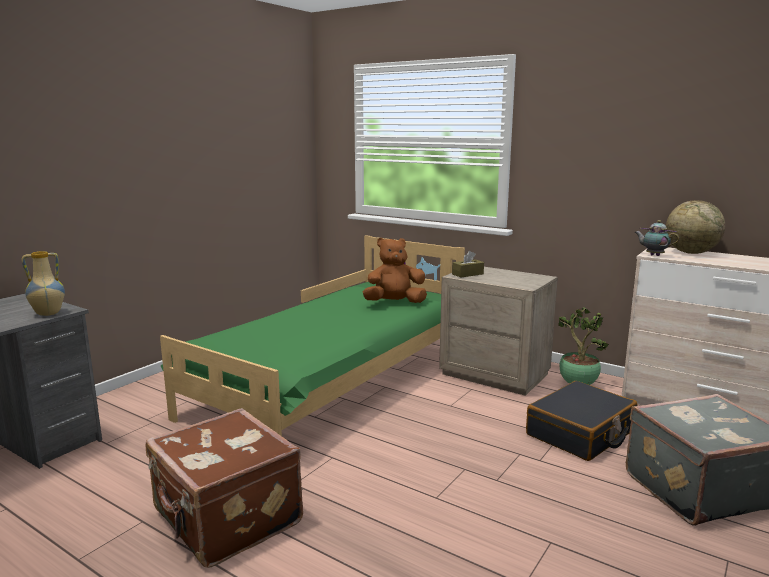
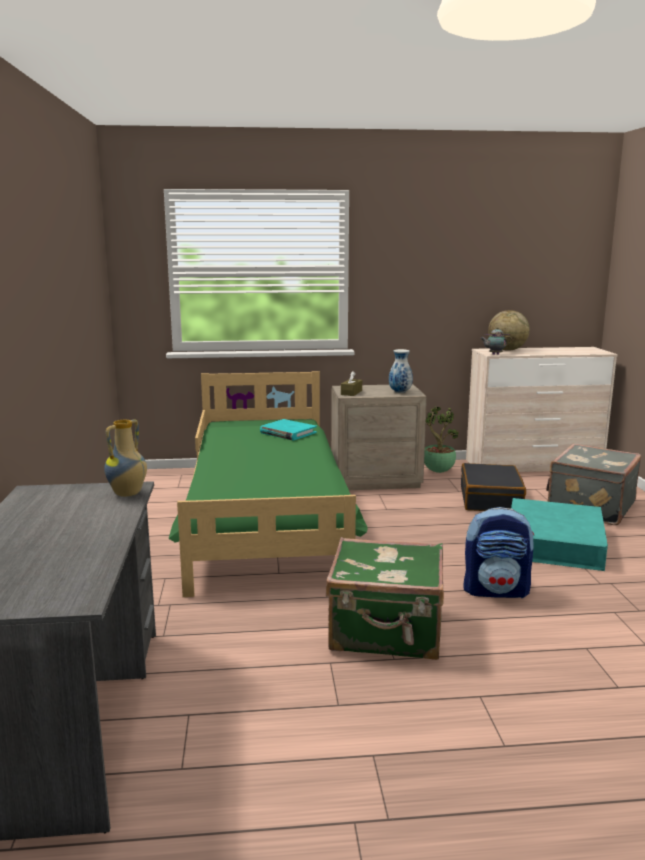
camera: 40 degrees left, 0 degrees up
(225, 519) = (387, 632): brown suitcase -> green suitcase
(392, 531) = (496, 590): none -> backpack
(394, 303) = (288, 433): brown plush toy -> turquoise book
(516, 282) = (399, 392): none -> vase
(560, 511) = (554, 543): none -> turquoise storage box

